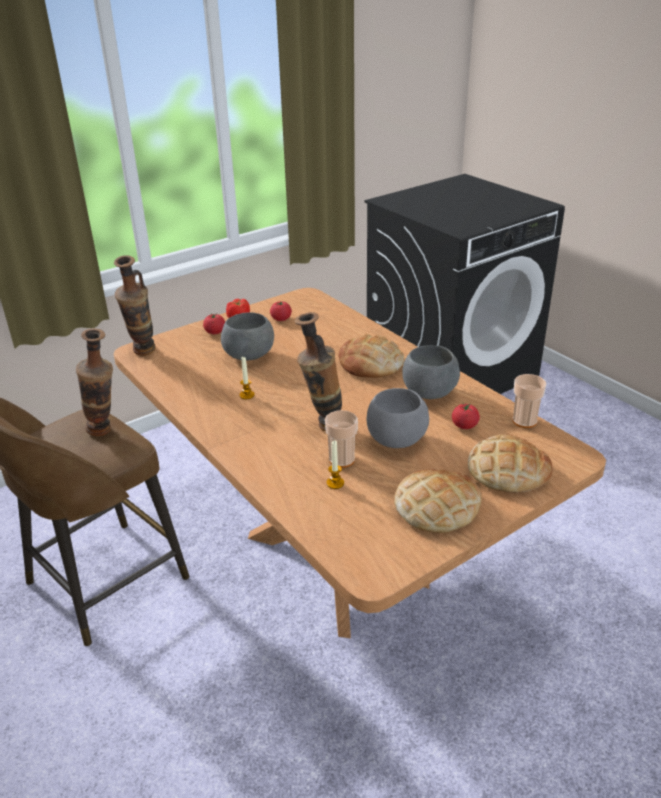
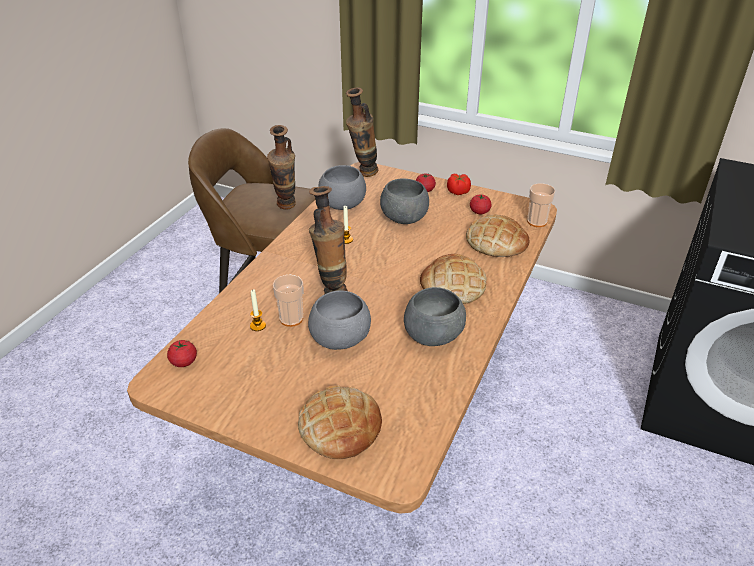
camera: 60 degrees right, 5 degrees up
(184, 381) = (342, 205): none -> grey bowl
(437, 507) = (258, 394): bread -> bread (496, 242)
(464, 425) = (395, 376): tomato -> tomato (184, 362)
(524, 421) = (436, 417): cup -> cup (537, 222)

